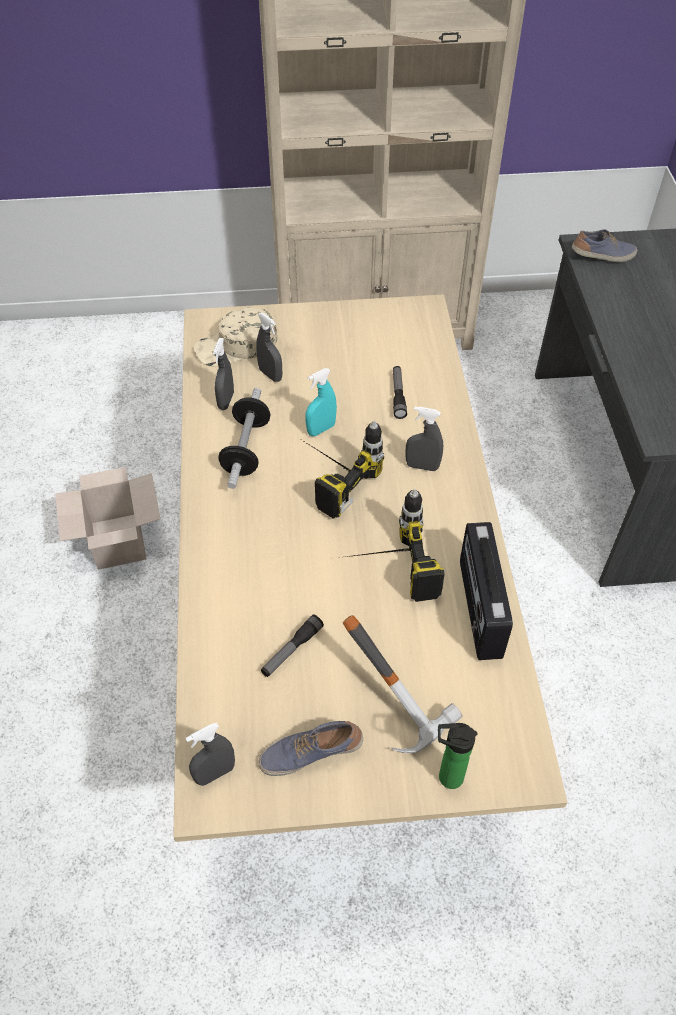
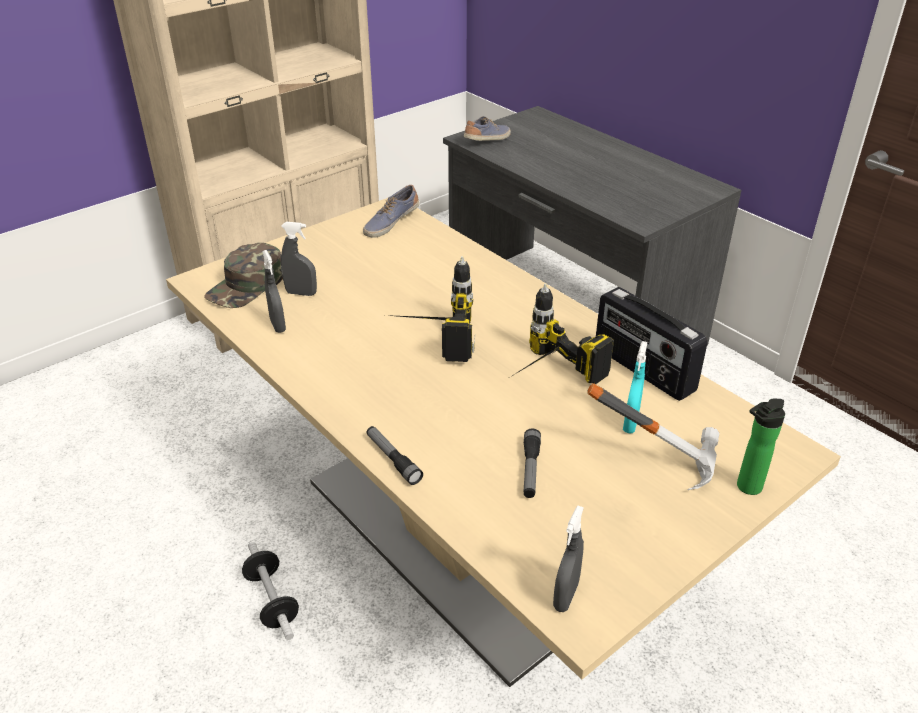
camera: 35 degrees left, 15 degrees down
(117, 540) = (169, 568): cardboard box -> none
(236, 346) = (247, 285): beige cap -> green cap
(246, 449) = (334, 350): dumbbell -> dumbbell (272, 600)
(310, 752) = (627, 532): shoe -> shoe (391, 223)
(321, 429) = (387, 311): turquoise spray bottle -> turquoise spray bottle (630, 423)
(398, 395) = (428, 266): flashlight -> flashlight (393, 459)
(422, 466) = (498, 302): grey spray bottle -> none

